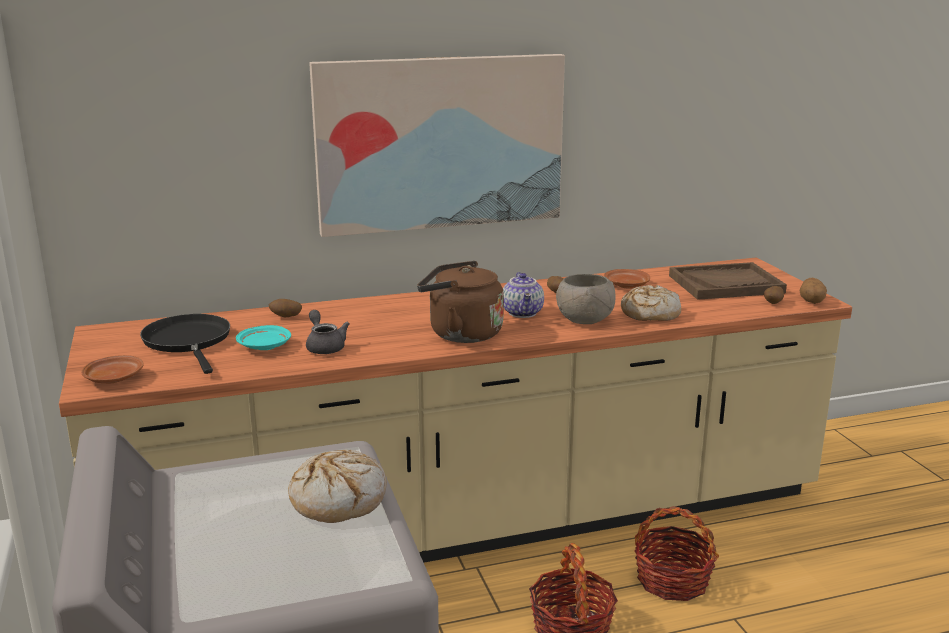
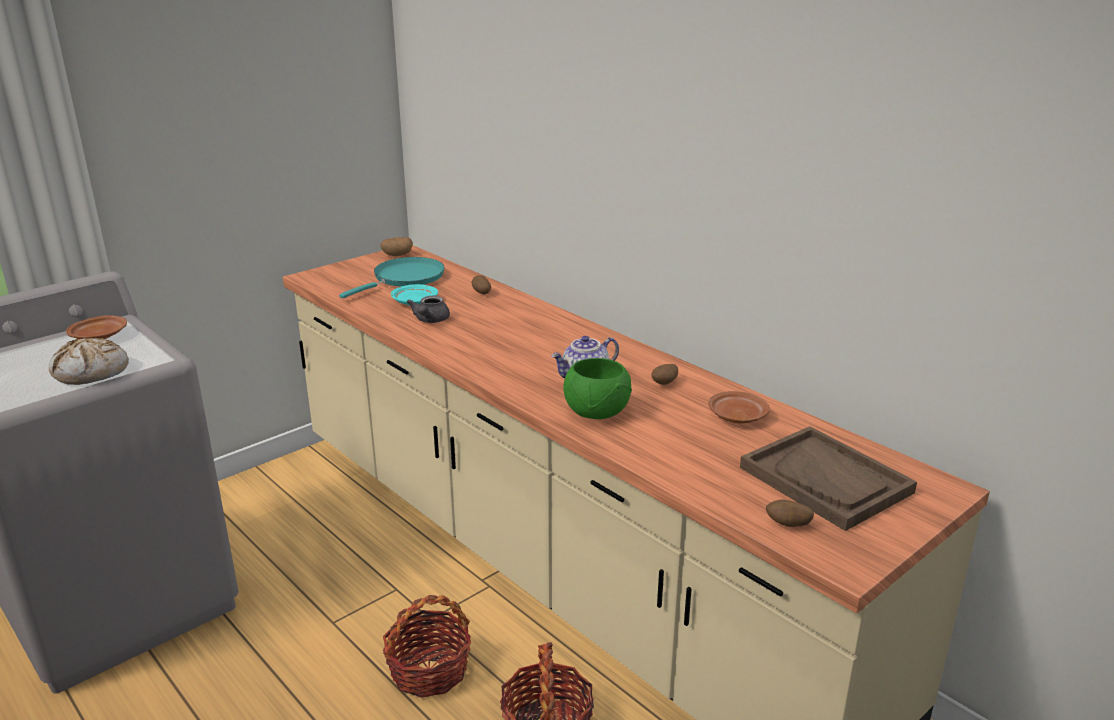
camera: 65 degrees right, 5 degrees up
(114, 378) = (326, 278): brown plate -> brown plate (100, 336)
(188, 341) = (405, 278): black frying pan -> turquoise frying pan
(325, 346) = (430, 320): grey teapot -> grey teapot turned 150 degrees clockwise
(440, 143) = (628, 179): picture -> none
(460, 333) = (503, 363): brown kettle -> none
(585, 320) = (597, 412): grey bowl -> green bowl
(649, 314) = (653, 444): bread -> none
(812, 301) = (834, 557): potato -> potato (397, 255)

